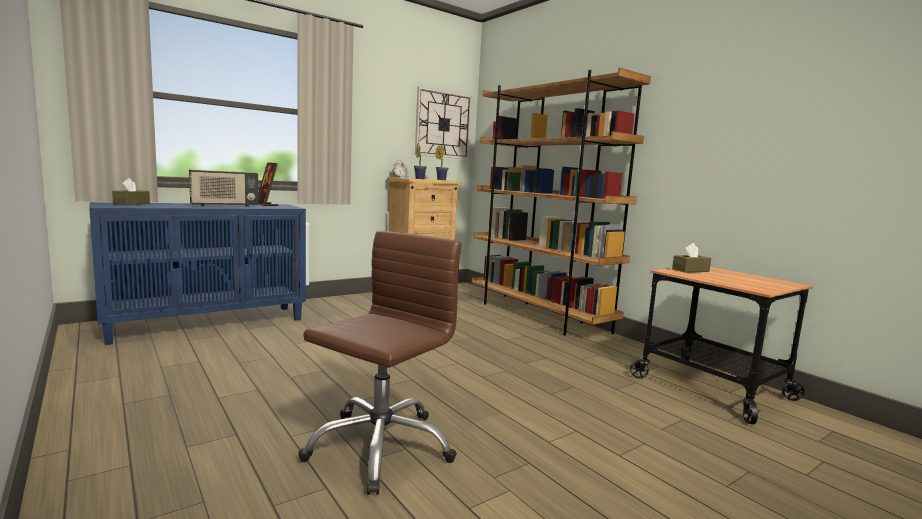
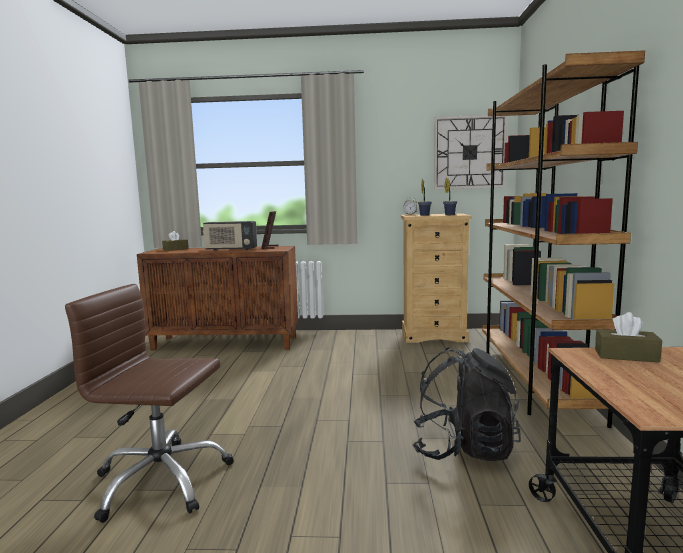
camera: 40 degrees right, 0 degrees up
(209, 323) = (226, 343): blue cabinet -> brown cabinet
(379, 446) = (161, 480): brown office chair -> brown office chair turned 150 degrees counterclockwise
(562, 362) = (464, 449): none -> black backpack

